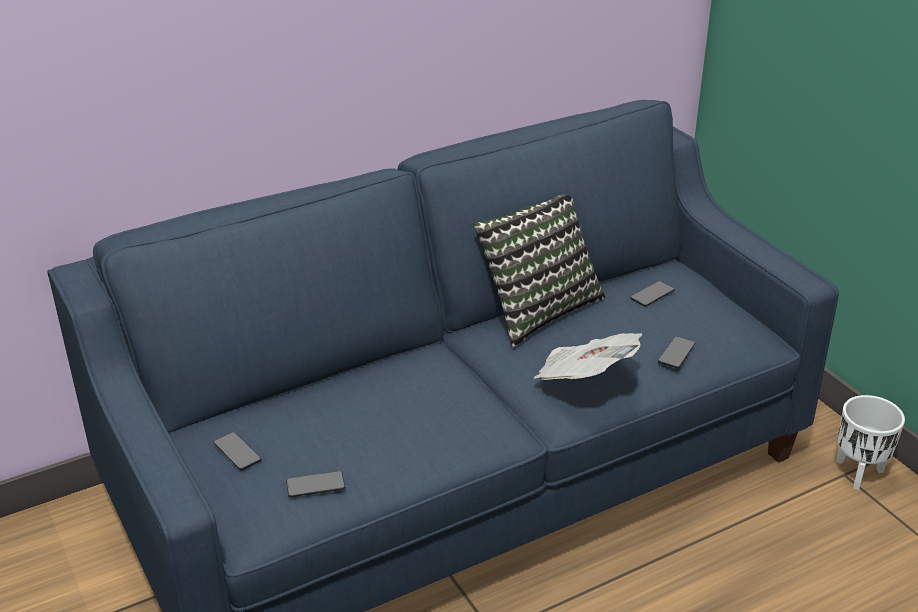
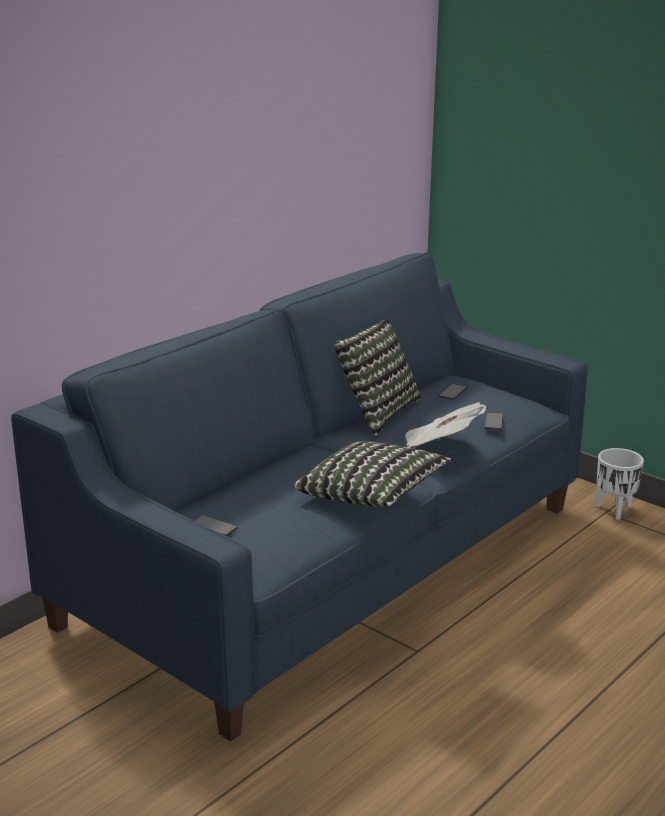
camera: 20 degrees left, 10 degrees down
(315, 485) = (291, 534): phone -> none
(449, 444) = (371, 496): none -> pillow

